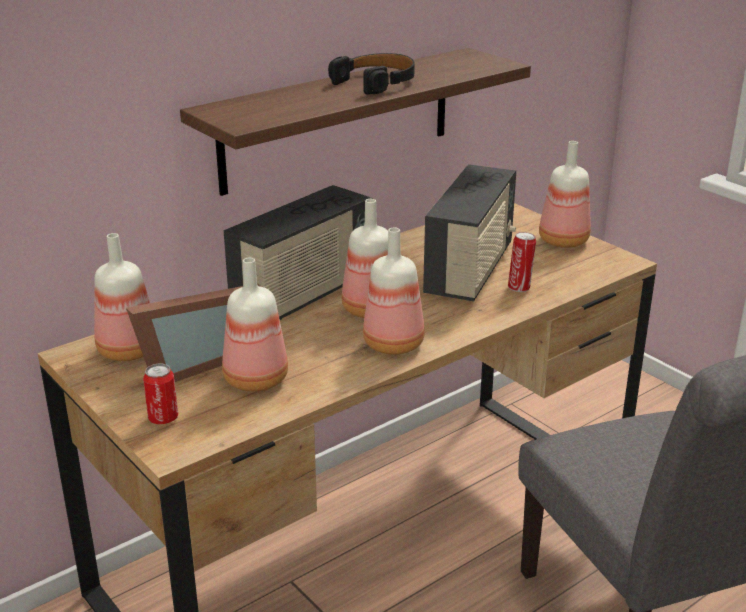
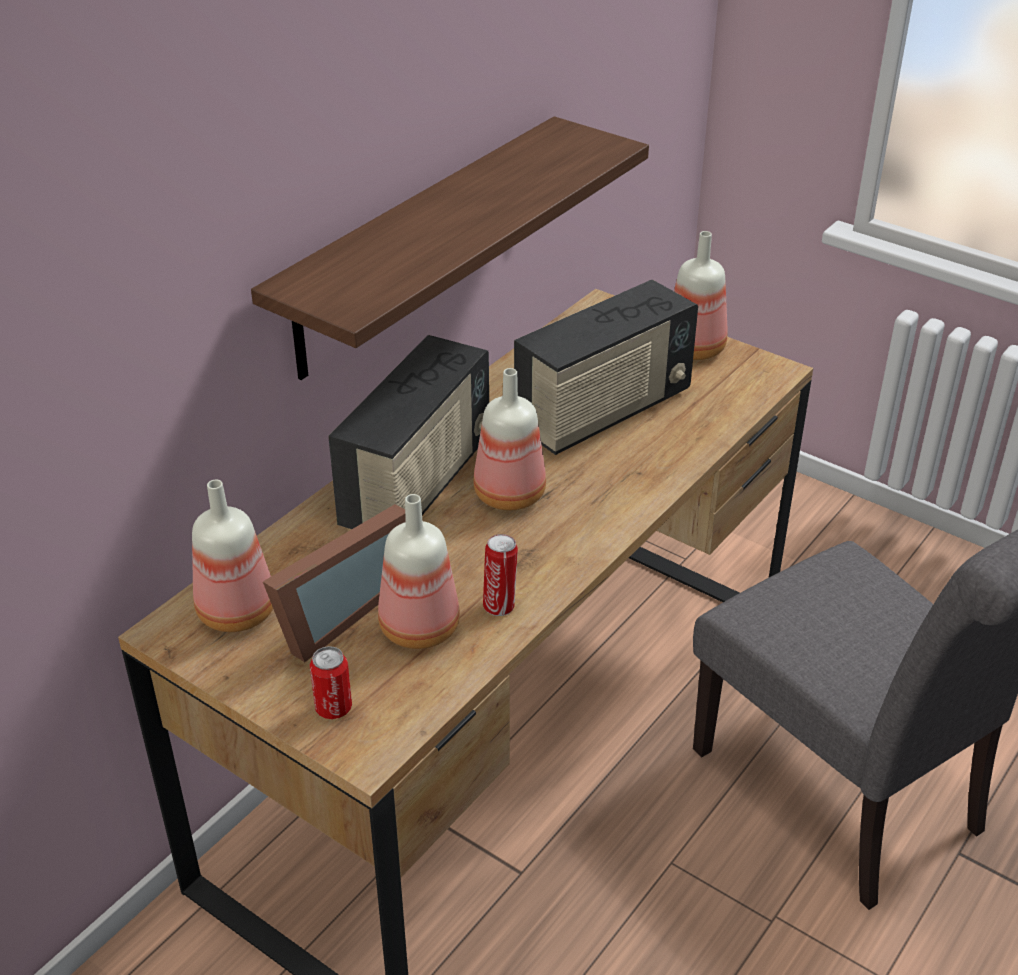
camera: 15 degrees left, 10 degrees up
(376, 82) = (476, 202): black headphones -> none
(395, 344) = (562, 543): bottle -> none
(471, 270) = (604, 413): radio -> radio turned 45 degrees clockwise
(520, 288) = (672, 431): can -> can (500, 606)

